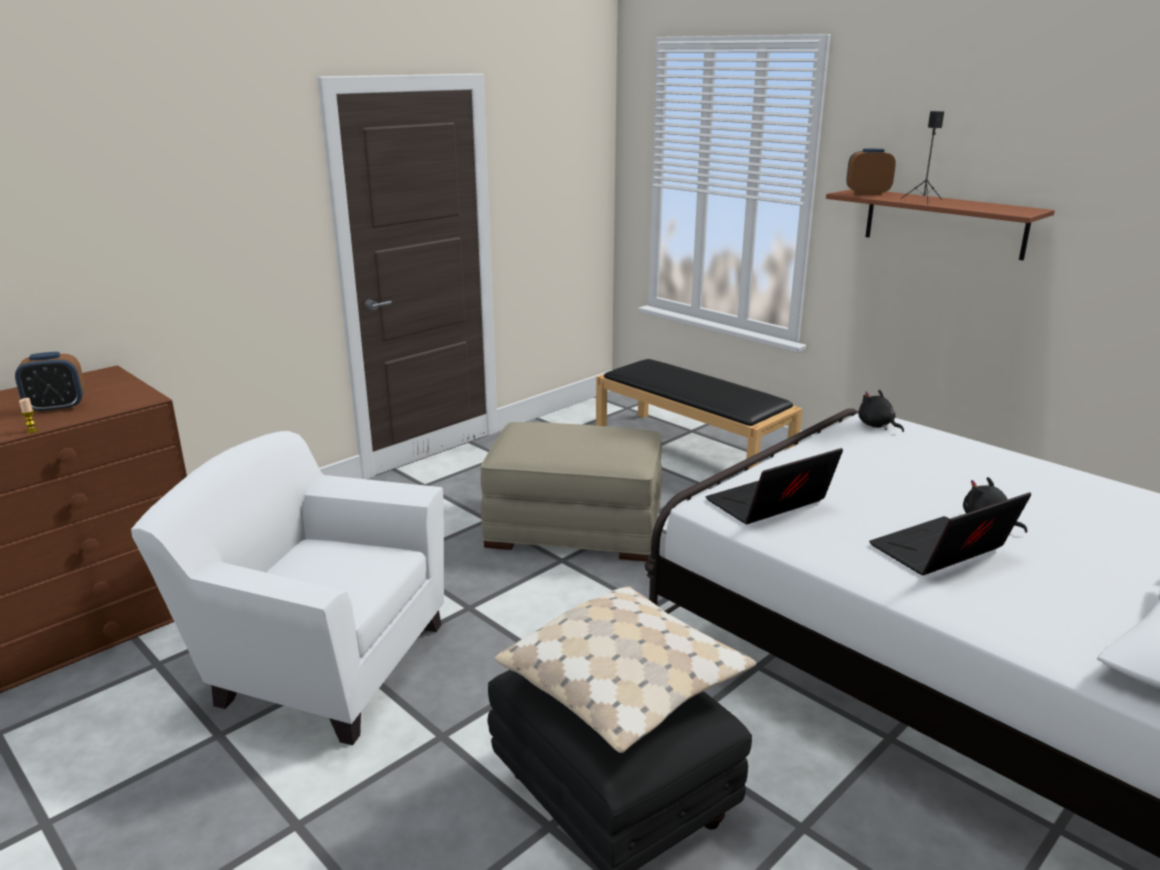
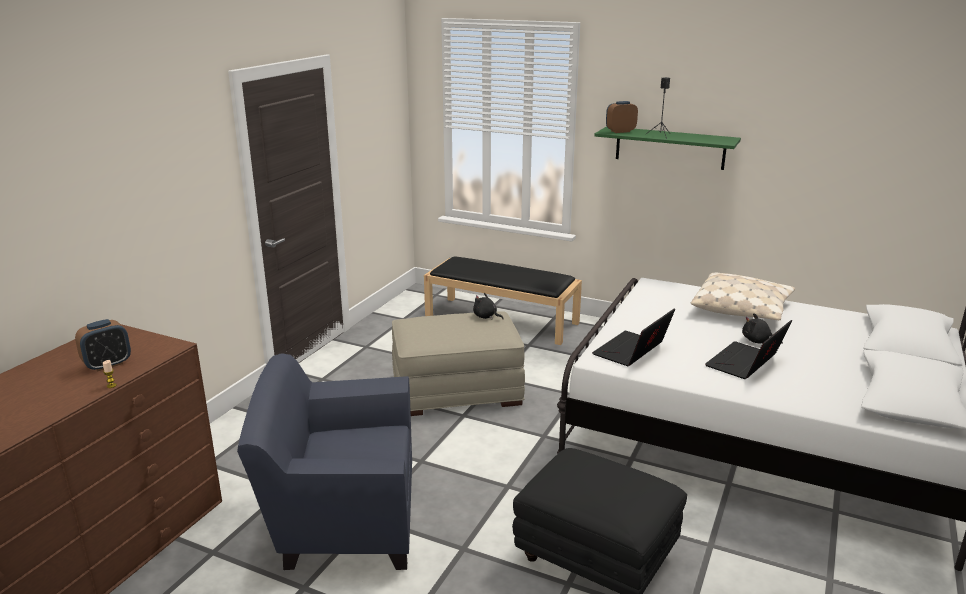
camera: 20 degrees left, 0 degrees up
(321, 663) = (341, 522): white armchair -> blue armchair
(625, 685) = (607, 480): beige pillow -> beige pillow (742, 308)
(877, 425) = (657, 288): black plush toy -> black plush toy (486, 316)
(944, 223) = (670, 148): brown shelf -> green shelf

